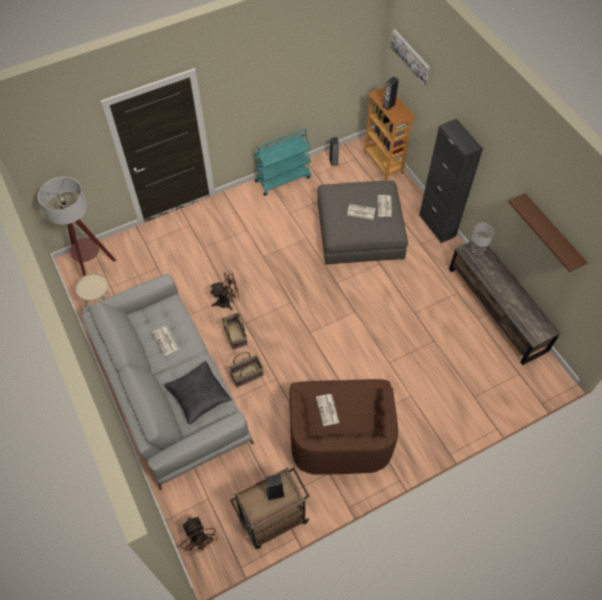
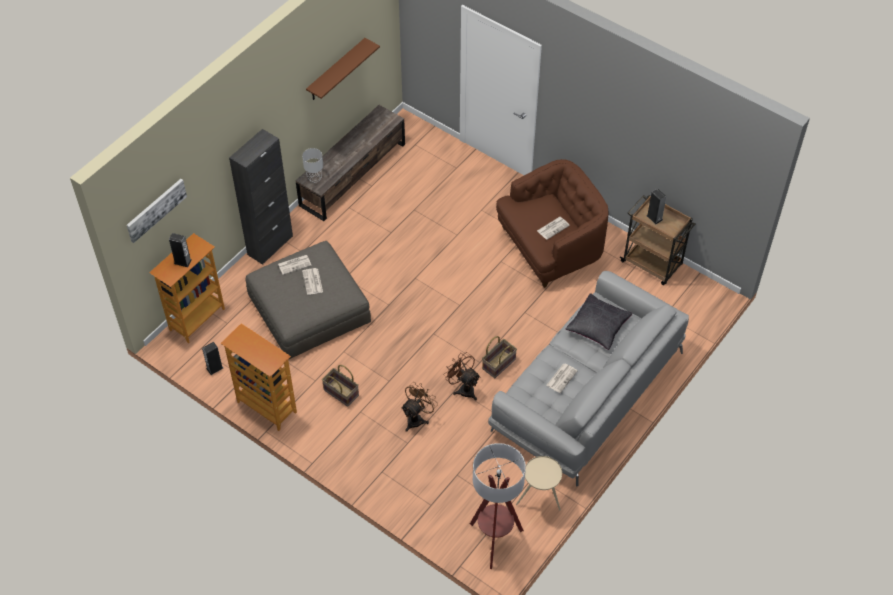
camera: 115 degrees left, 5 degrees down
(200, 542) = (702, 304): brown fan -> brown fan (417, 418)
(247, 375) = (535, 336): basket -> basket (340, 393)
(283, 179) = (266, 407): turquoise cart -> bookcase

